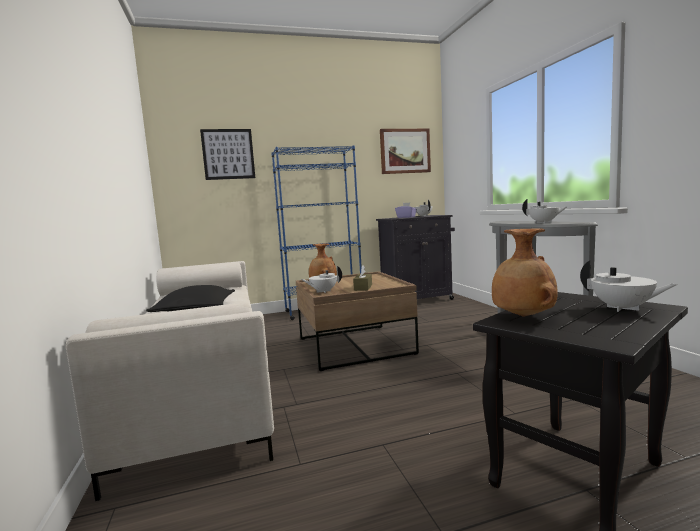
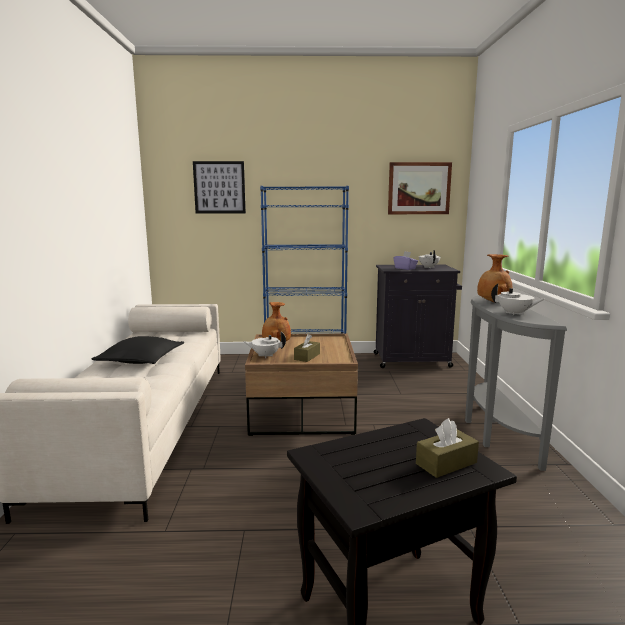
camera: 15 degrees right, 5 degrees up
(522, 316) = (339, 452): brown vase -> brown vase (492, 302)
(622, 308) = (446, 463): white teapot -> brown tissue box

